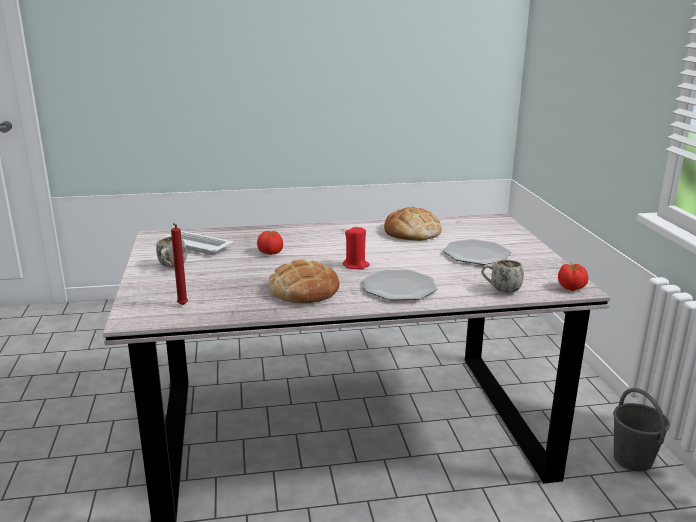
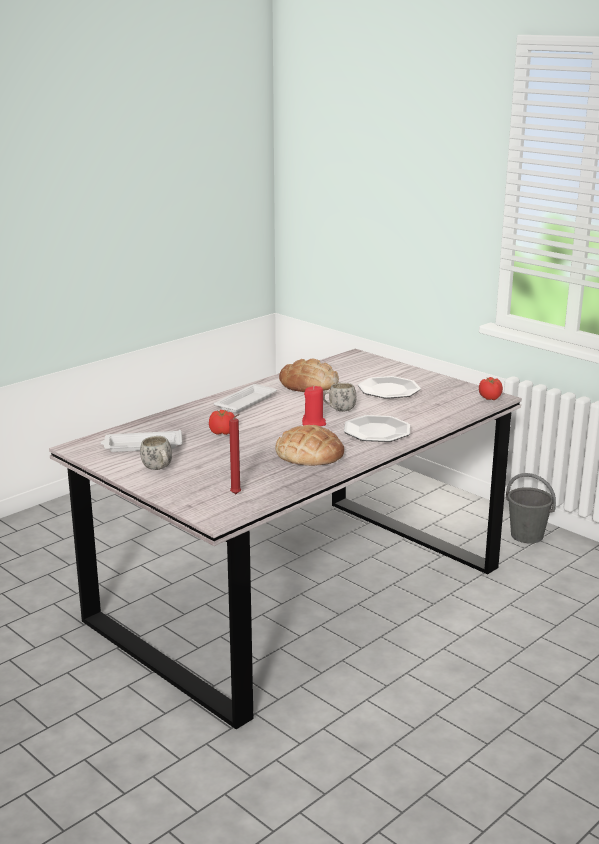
camera: 35 degrees left, 0 degrees up
(334, 234) = (247, 402): none -> white tray
(500, 290) = (448, 413): white mug -> white mug (338, 410)

